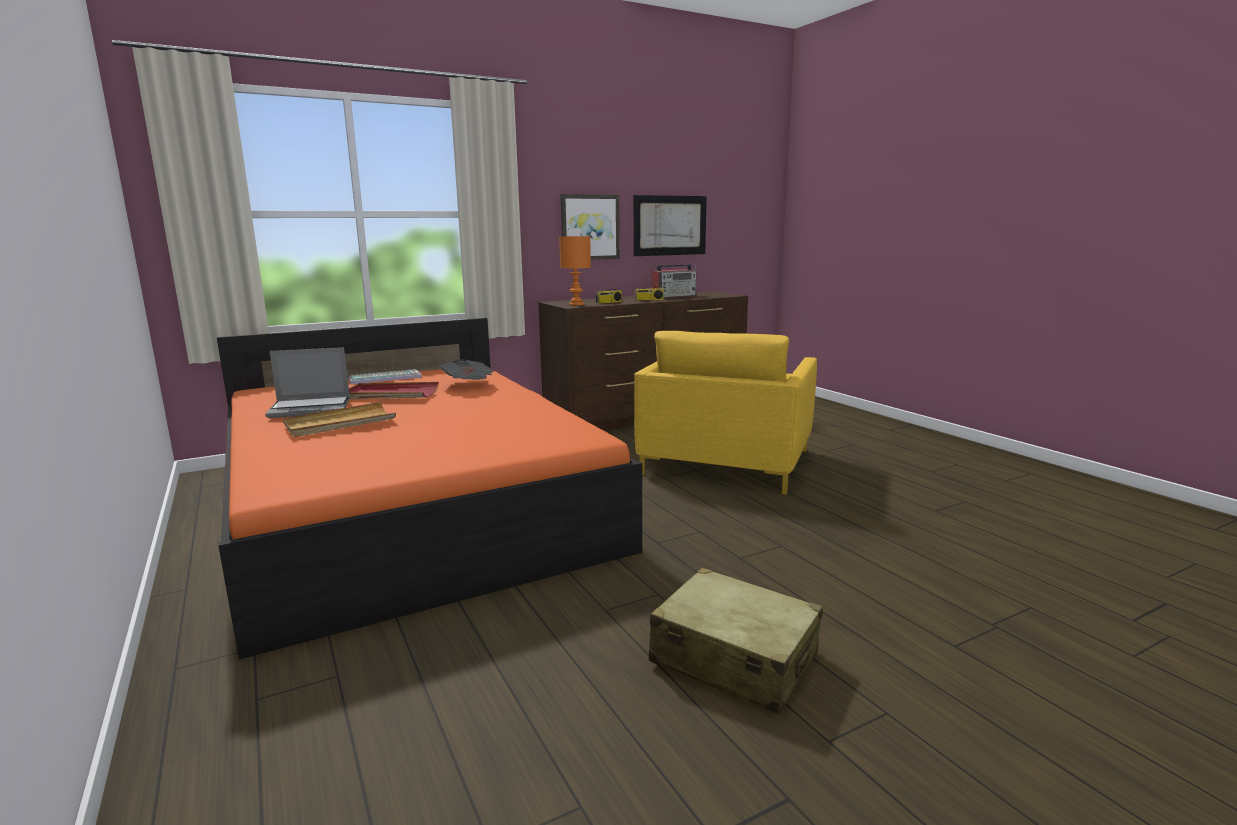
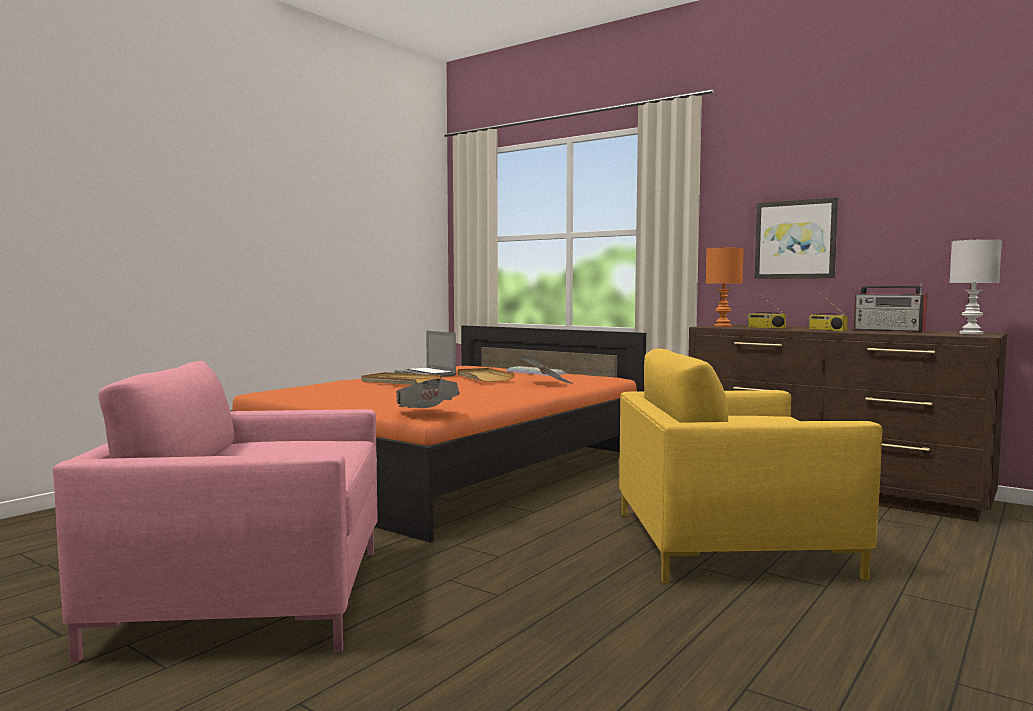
camera: 65 degrees right, 10 degrees down
(391, 394) = (484, 377): red tray -> beige tray
(583, 434) = (427, 413): none -> newspaper
(670, 225) = (928, 233): picture -> none
(717, 294) = (972, 333): none -> white table lamp
(734, 659) = (248, 598): beige suitcase -> pink armchair

